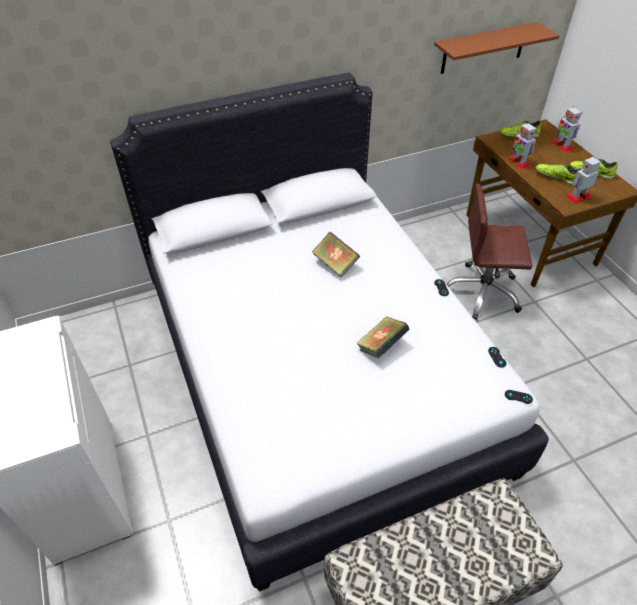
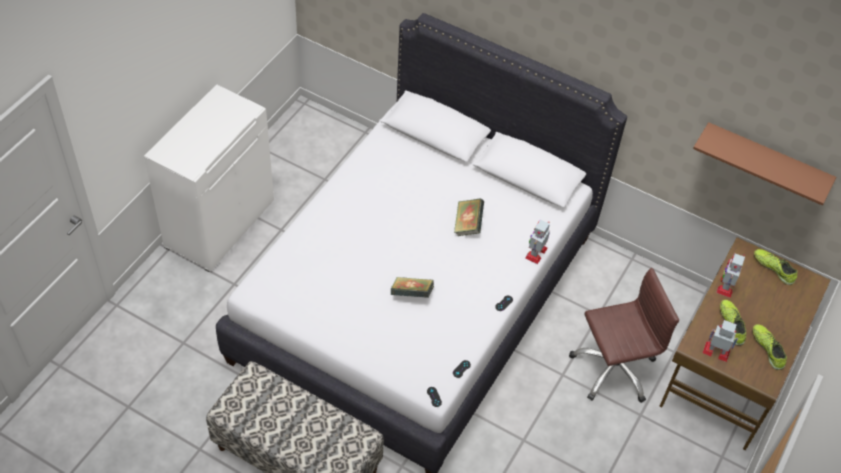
camera: 50 degrees right, 5 degrees up
(482, 292) = (613, 368): brown office chair -> brown office chair turned 105 degrees clockwise
(562, 145) = (793, 310): toy robot -> toy robot (536, 252)

